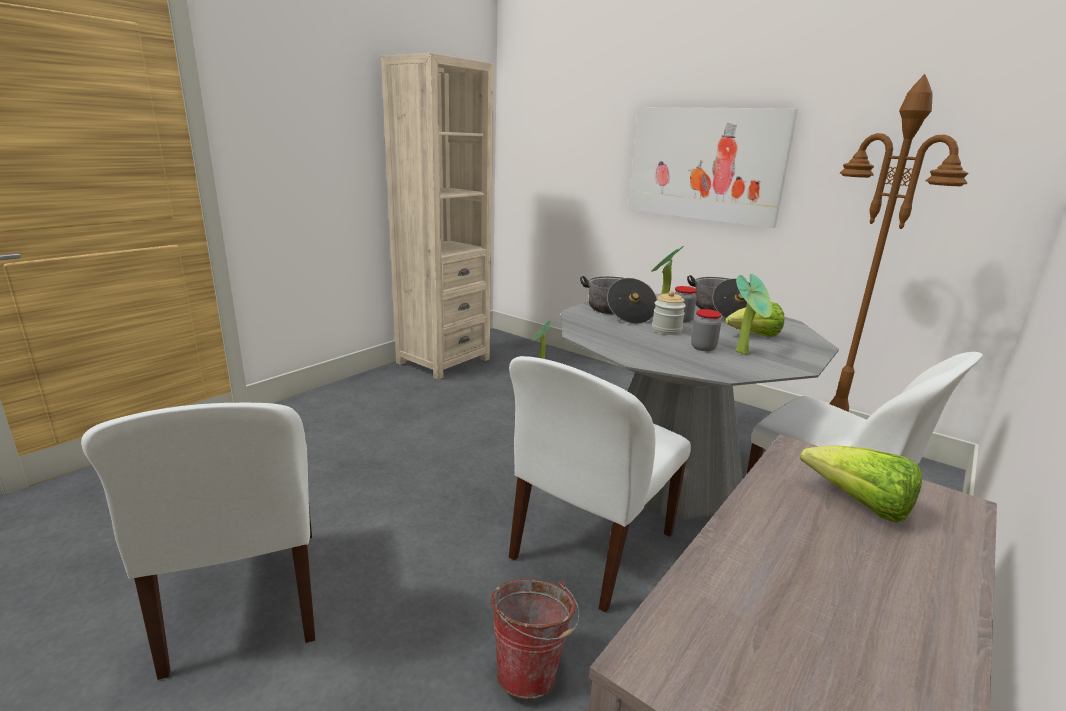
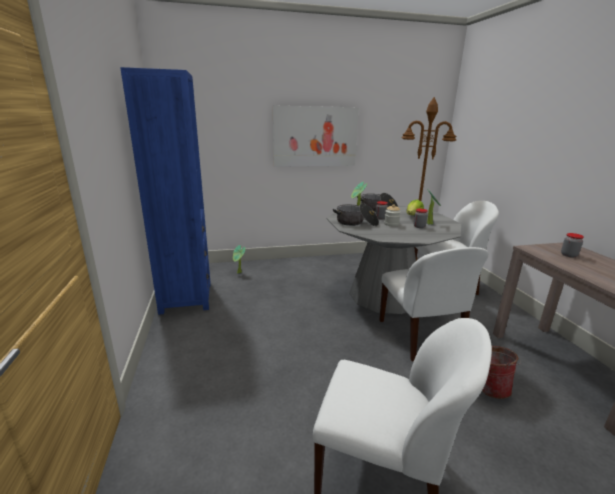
camera: 50 degrees left, 0 degrees up
(443, 361) = (186, 298): beige bookcase -> blue bookcase
(859, 505) = (569, 255): lettuce -> jar

